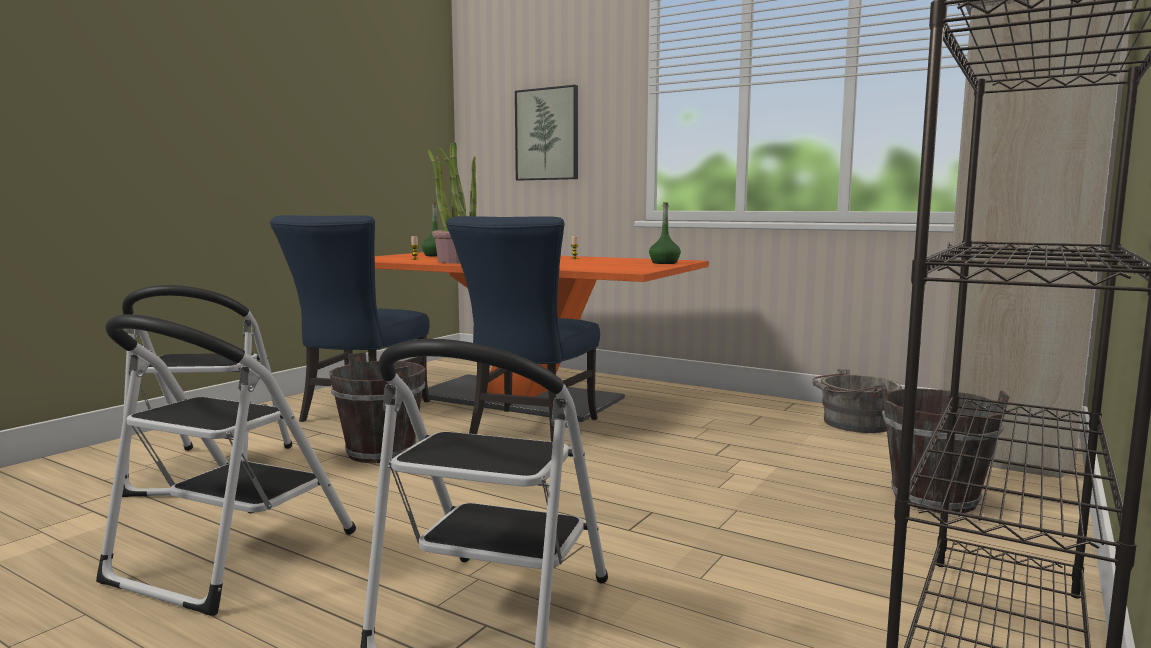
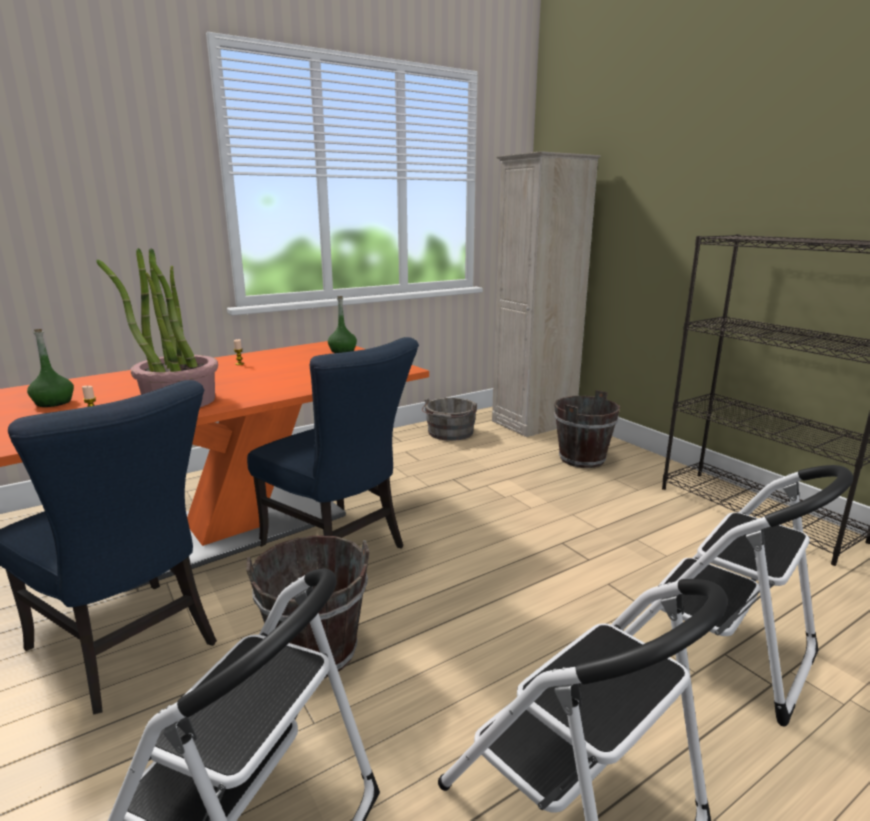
camera: 65 degrees left, 10 degrees up
(547, 134) = (79, 211): picture -> none

